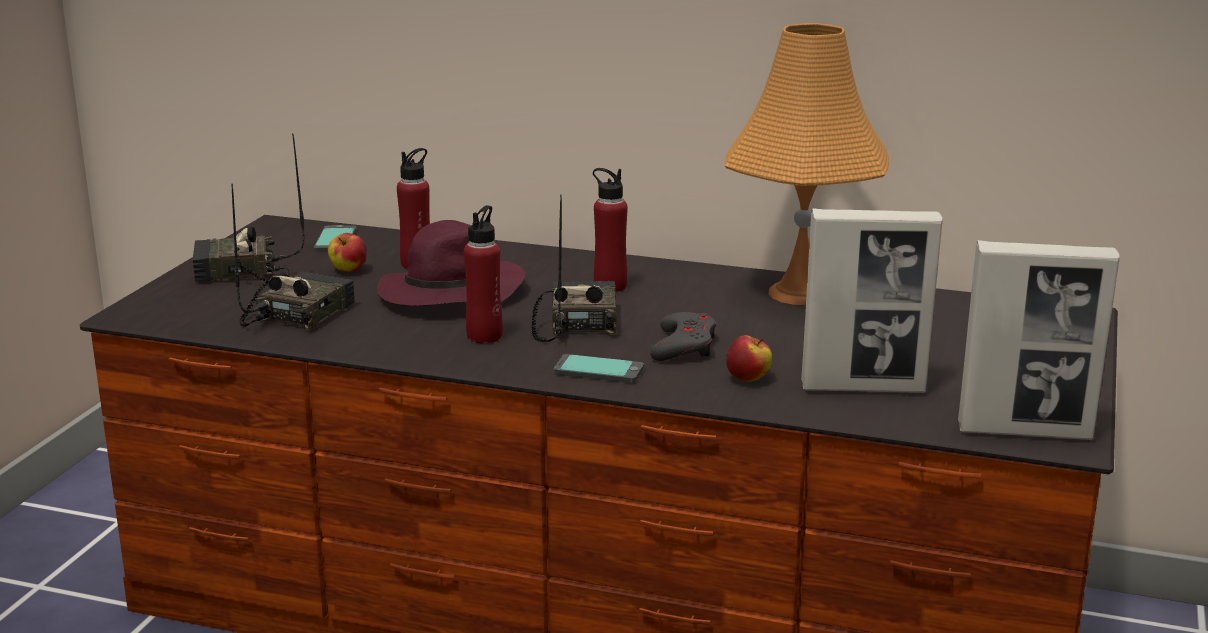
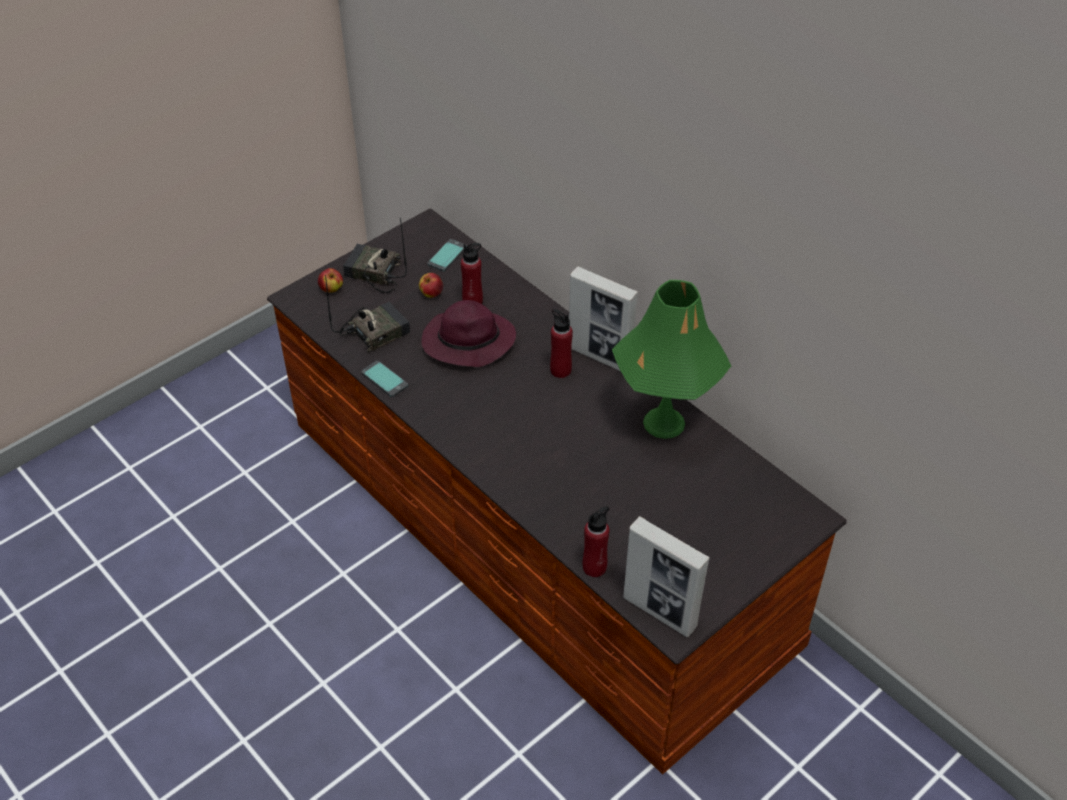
camera: 30 degrees right, 25 degrees up
(484, 336) = (453, 395): red bottle -> red bottle (594, 567)
(575, 323) = (511, 401): radio -> none
(599, 370) = (486, 454): phone -> phone (385, 379)
(684, 346) = (550, 450): grey game controller -> none
(748, 379) = (557, 497): apple -> apple (331, 289)
(799, 293) = (663, 422): orange table lamp -> green table lamp
(863, 388) = (611, 533): picture frame -> picture frame (599, 356)

